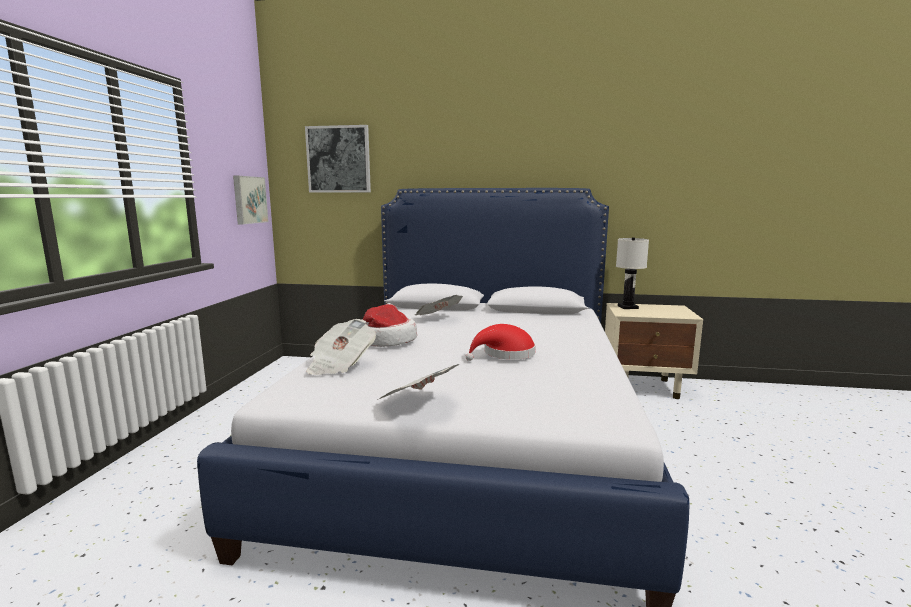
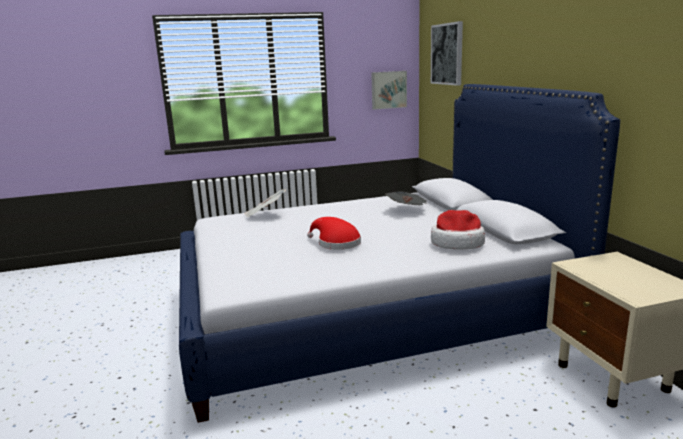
camera: 65 degrees right, 5 degrees up
(386, 341) = (327, 212): hat -> hat (457, 243)
(417, 403) = (223, 242): newspaper -> none
(627, 307) = (613, 263): white table lamp -> none

